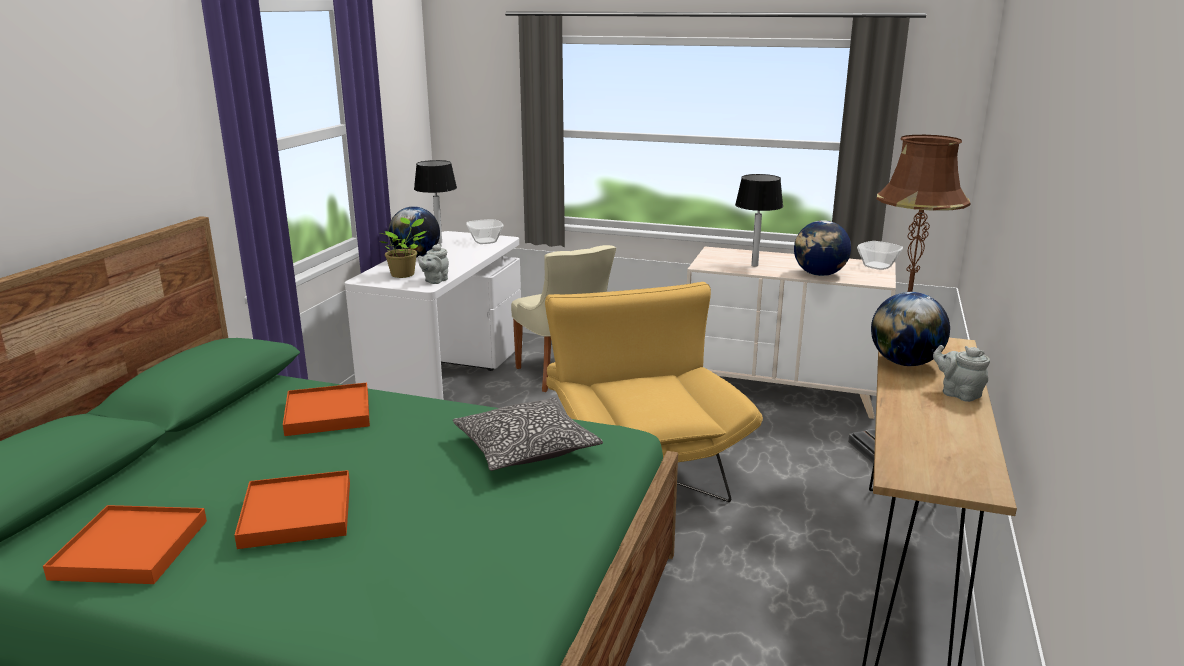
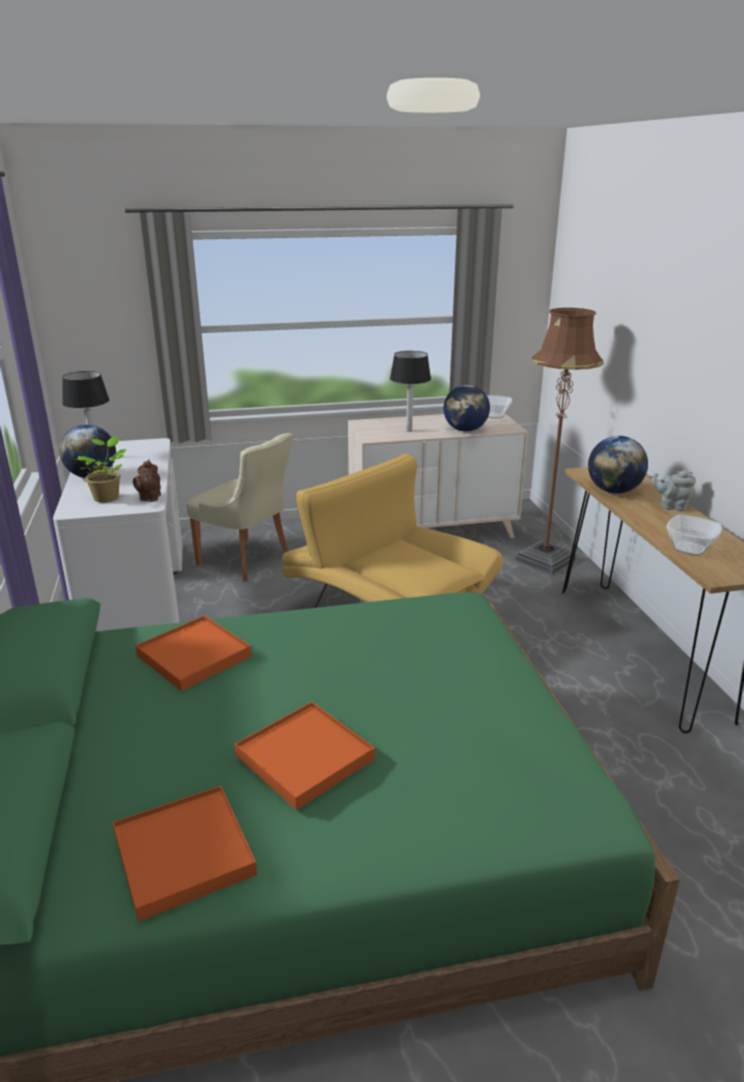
camera: 30 degrees left, 5 degrees up
(435, 281) = (149, 498): grey teapot -> brown teapot
(484, 241) = (140, 448): bowl -> bowl (688, 549)
(526, 448) = (410, 633): pillow -> none

